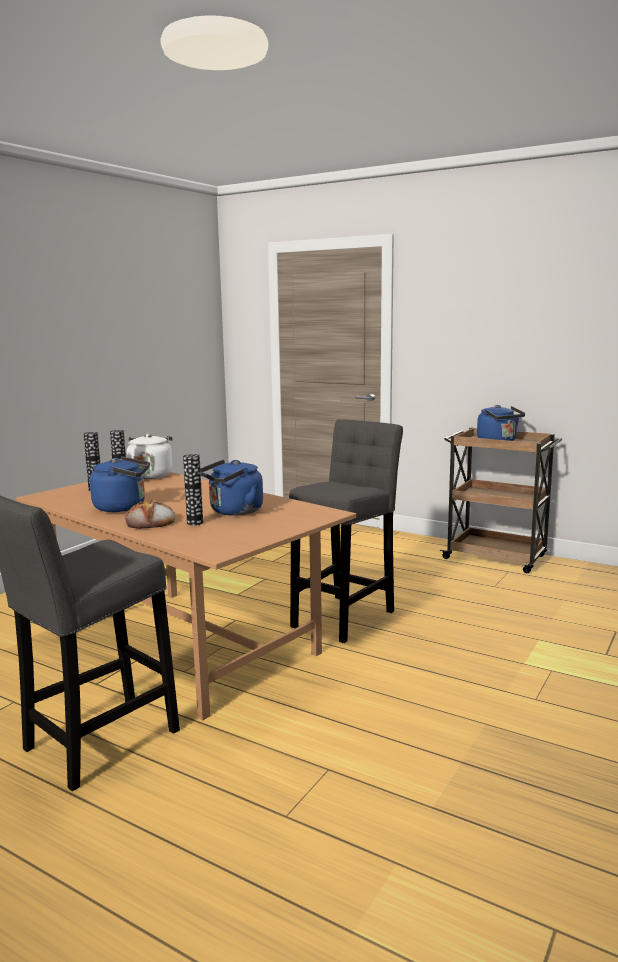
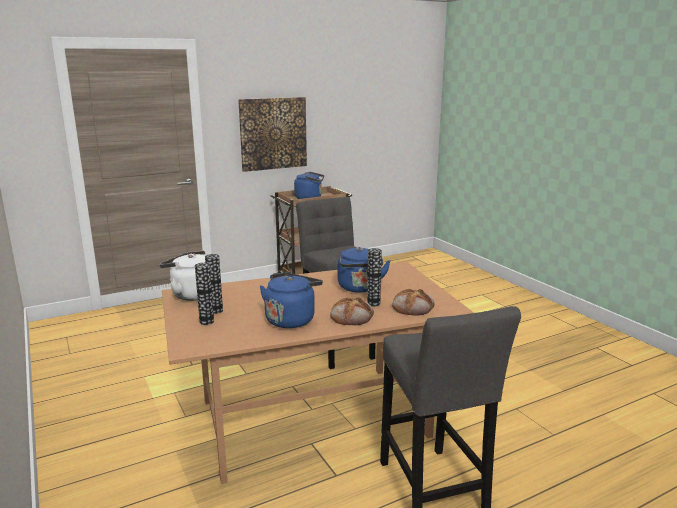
camera: 60 degrees left, 5 degrees up
(203, 537) = (413, 307): none -> bread
(477, 350) = (273, 133): none -> picture

